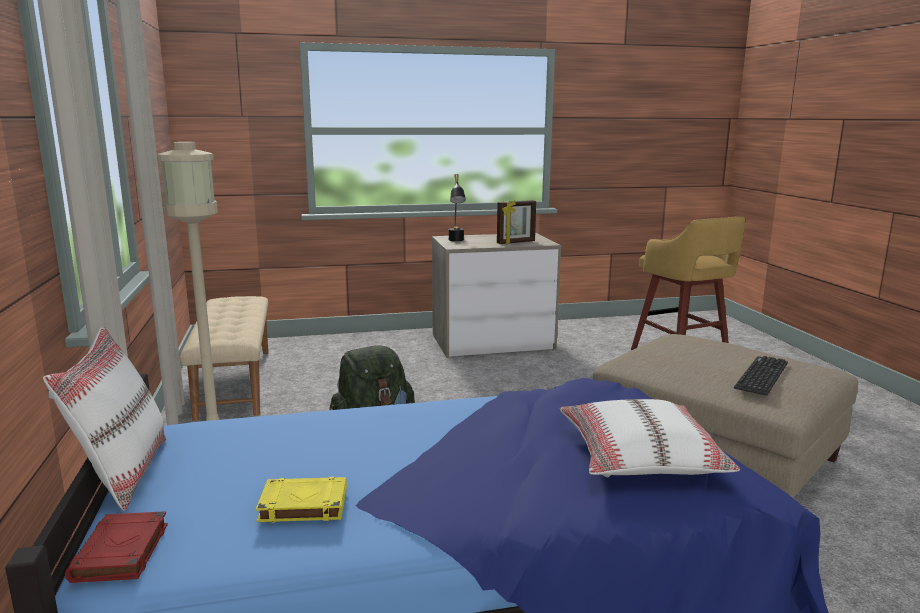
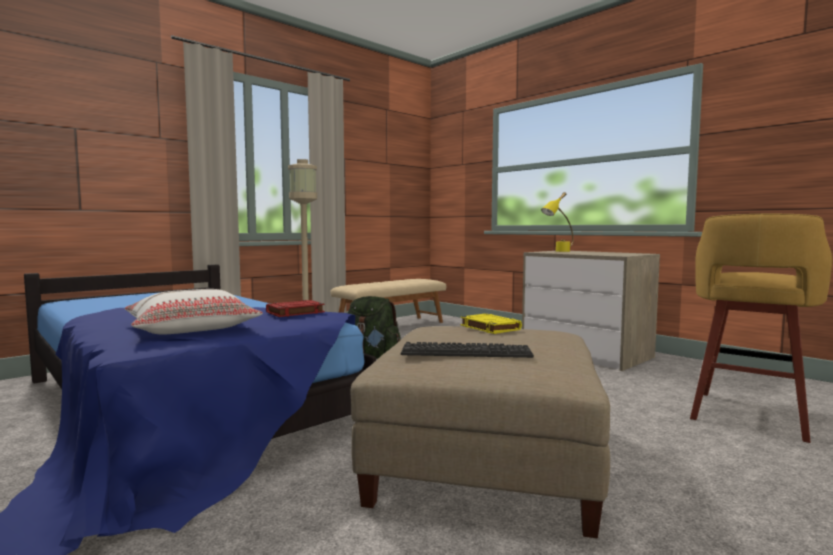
camera: 60 degrees right, 10 degrees down
(121, 553) = (78, 299): red book -> red book (295, 312)
(122, 473) = (153, 291): white pillow -> none
(302, 505) = (117, 303): yellow book -> yellow book (489, 327)
(456, 241) = (558, 251): black table lamp -> yellow table lamp
(516, 242) = (596, 254): picture frame -> none

